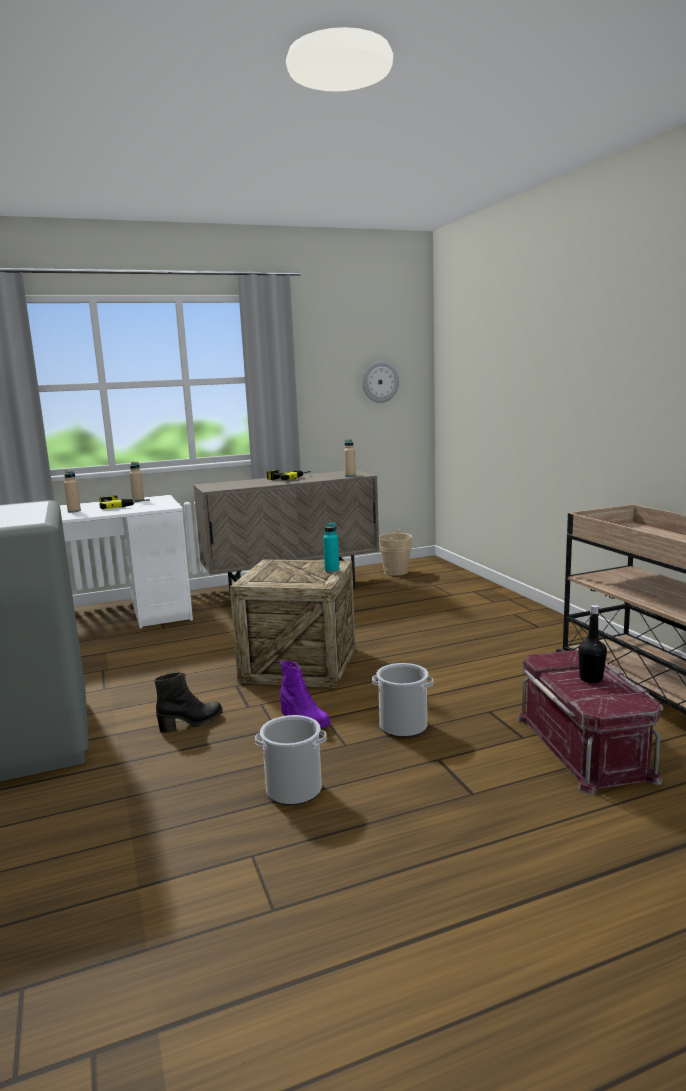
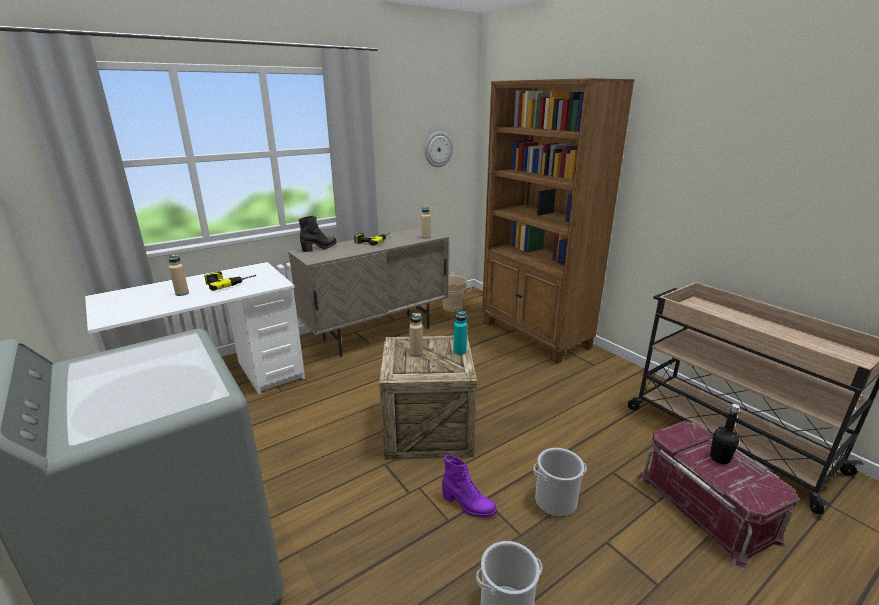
camera: 15 degrees left, 10 degrees up
(138, 500) = (240, 272): beige bottle -> beige bottle (416, 353)
(191, 723) = (366, 524): black boot -> black boot (320, 248)
(482, 599) = (535, 335): none -> brown bookcase

